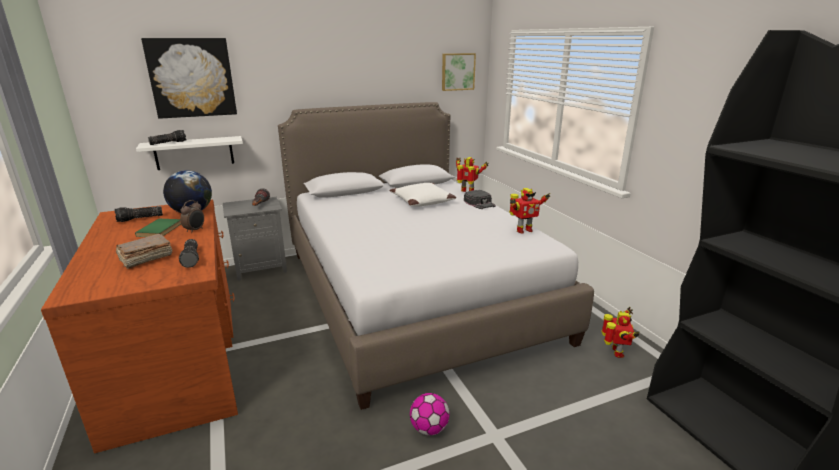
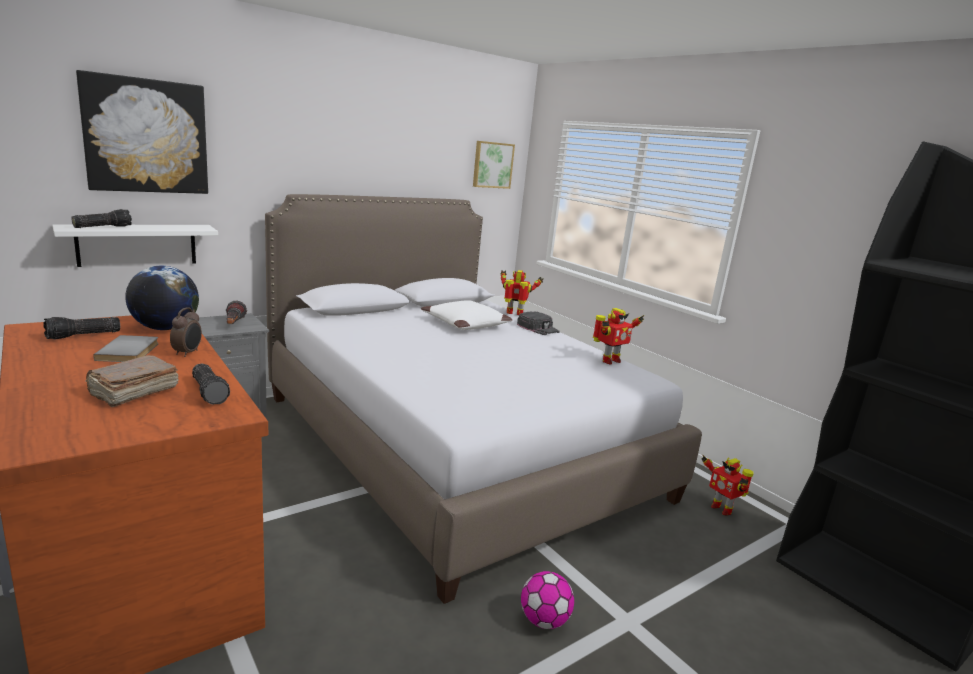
camera: 15 degrees left, 5 degrees down
(161, 229) = (130, 351): green book -> grey book
(616, 352) = (721, 508): toy robot -> toy robot turned 150 degrees clockwise

